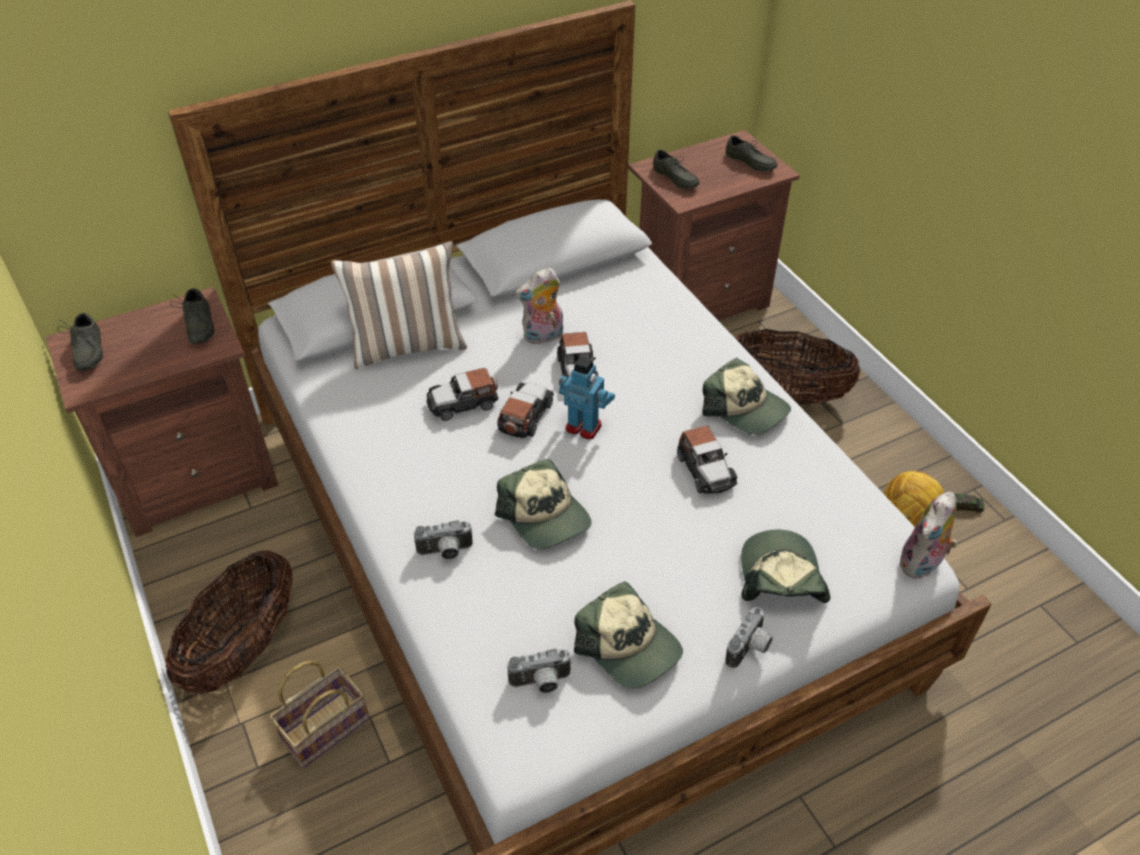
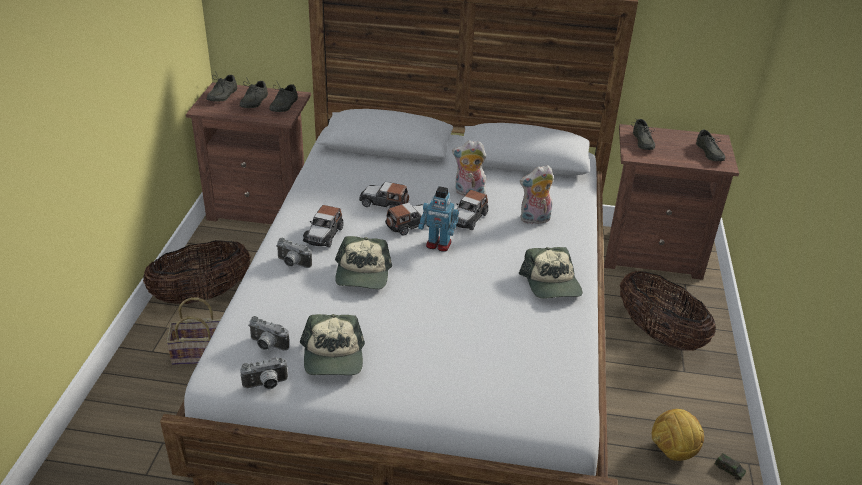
camera: 35 degrees right, 10 degrees down
(146, 340) = (252, 101): none -> grey shoe
(407, 345) = (387, 164): pillow -> none
(584, 426) = (438, 245): toy robot -> toy robot turned 135 degrees clockwise
(705, 470) = (486, 301): toy car -> toy car (324, 235)
(750, 649) = (402, 399): camera -> camera (266, 385)
(780, 577) = (465, 376): cap -> none
(921, 564) = (572, 423): plush toy -> plush toy (534, 220)

